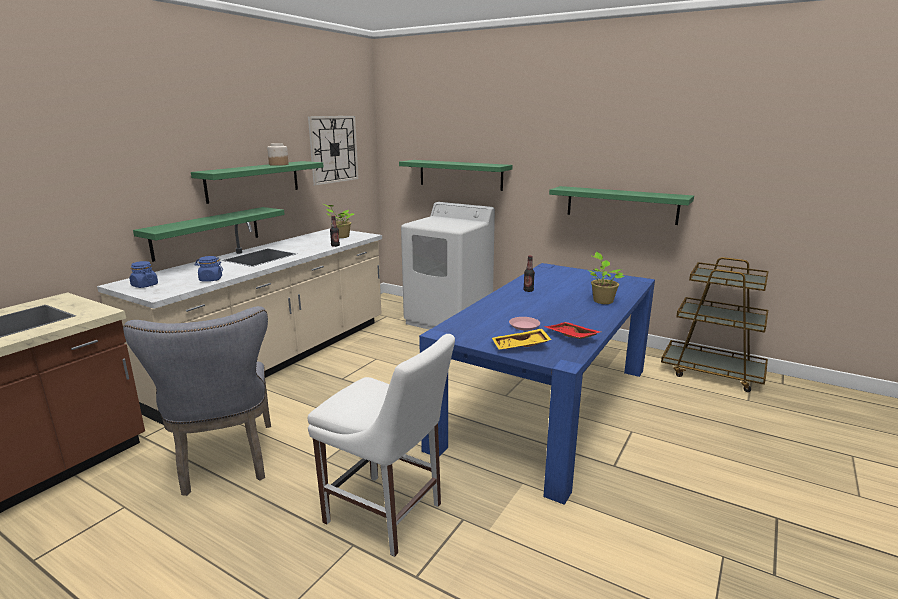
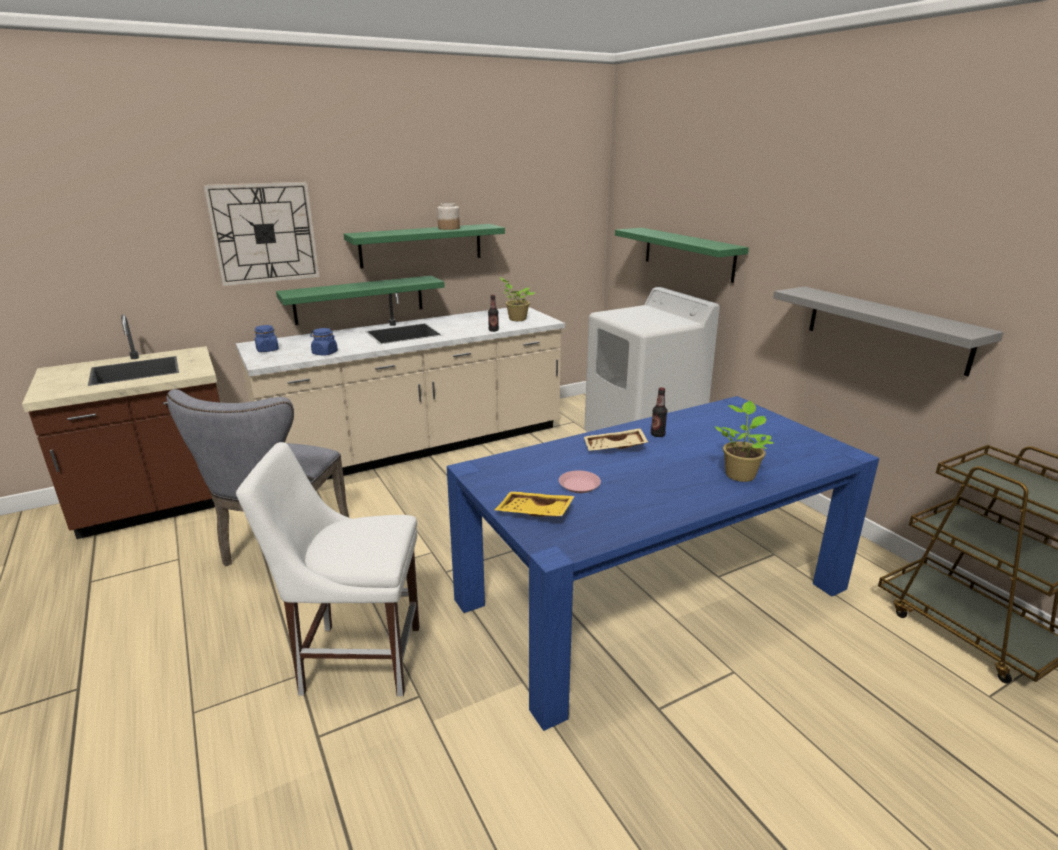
camera: 30 degrees right, 5 degrees up
(333, 149) = (537, 210): wall clock -> wall clock (264, 233)
(387, 515) = (355, 658): white chair -> white chair turned 120 degrees clockwise
(514, 302) = (615, 448): none -> beige tray
(570, 336) = (615, 517): red tray -> none
(621, 205) = (886, 328): green shelf -> grey shelf

